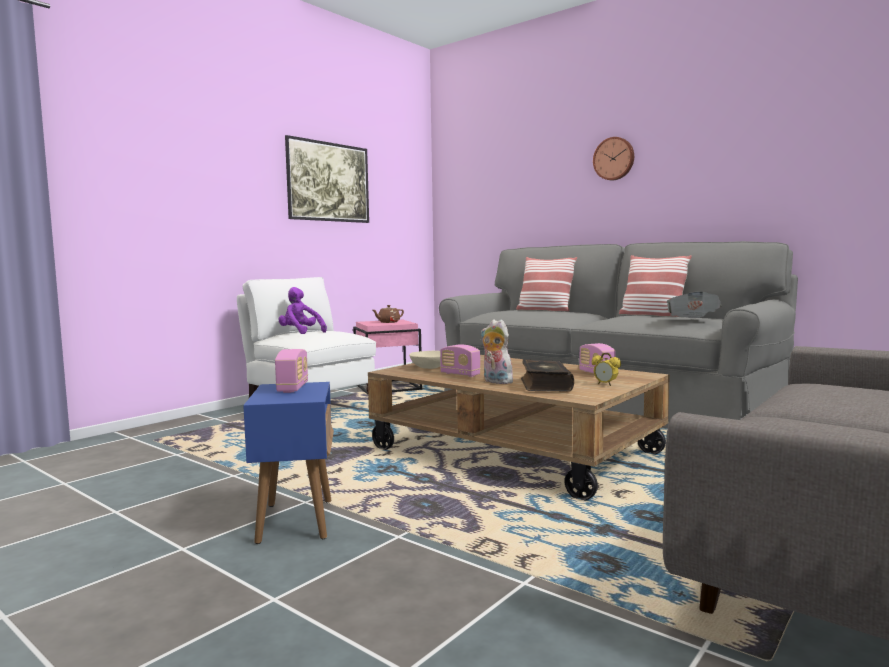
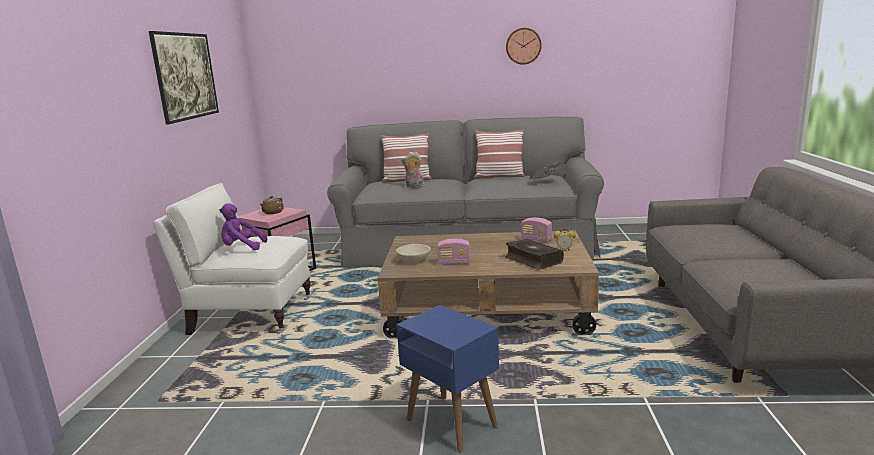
camera: 35 degrees left, 10 degrees up
(293, 388) = (436, 320): radio -> none
(495, 382) = (495, 265): plush toy -> plush toy (414, 187)
(614, 159) = (441, 47): wall clock -> wall clock (523, 46)

